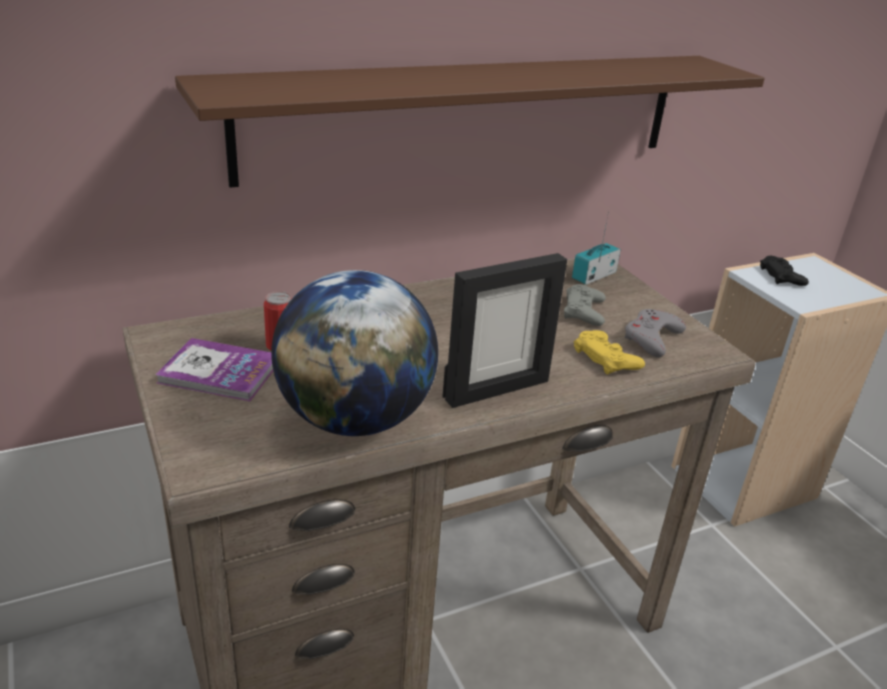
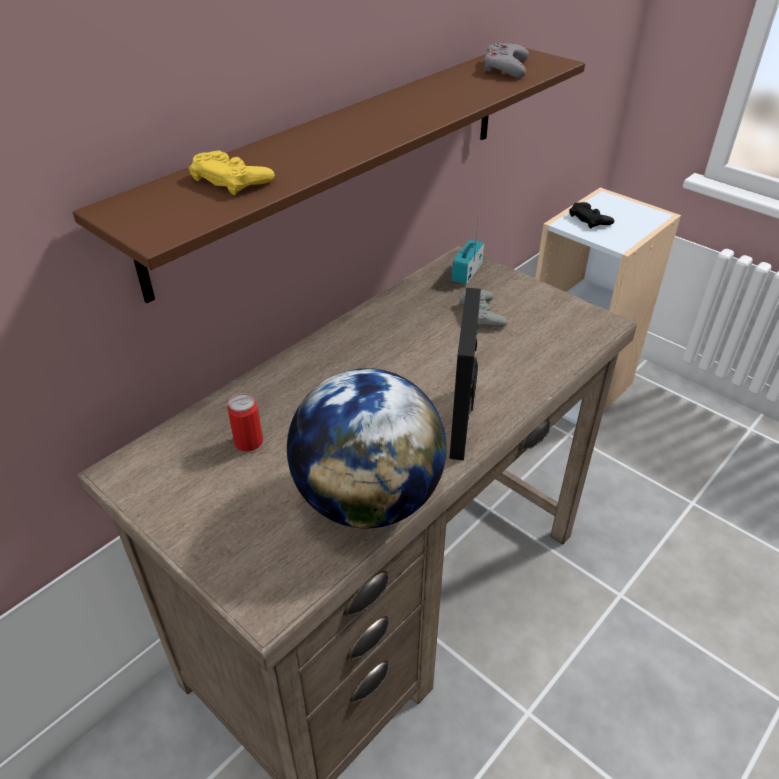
camera: 20 degrees left, 10 degrees up
(219, 372) = (212, 493): book -> none
(496, 389) = (463, 422): picture frame -> picture frame turned 150 degrees clockwise
(606, 358) = (528, 359): yellow game controller -> yellow game controller (231, 179)
(652, 338) = (550, 325): grey game controller -> grey game controller (505, 67)

